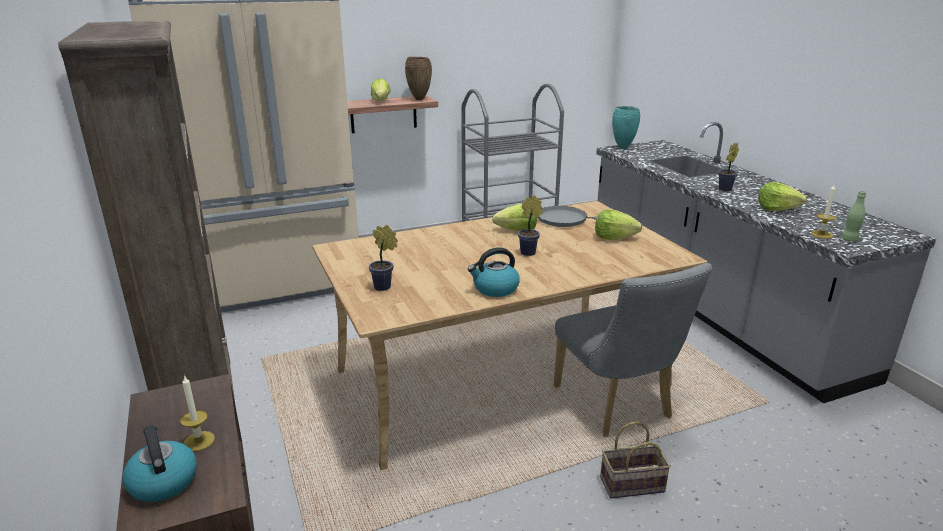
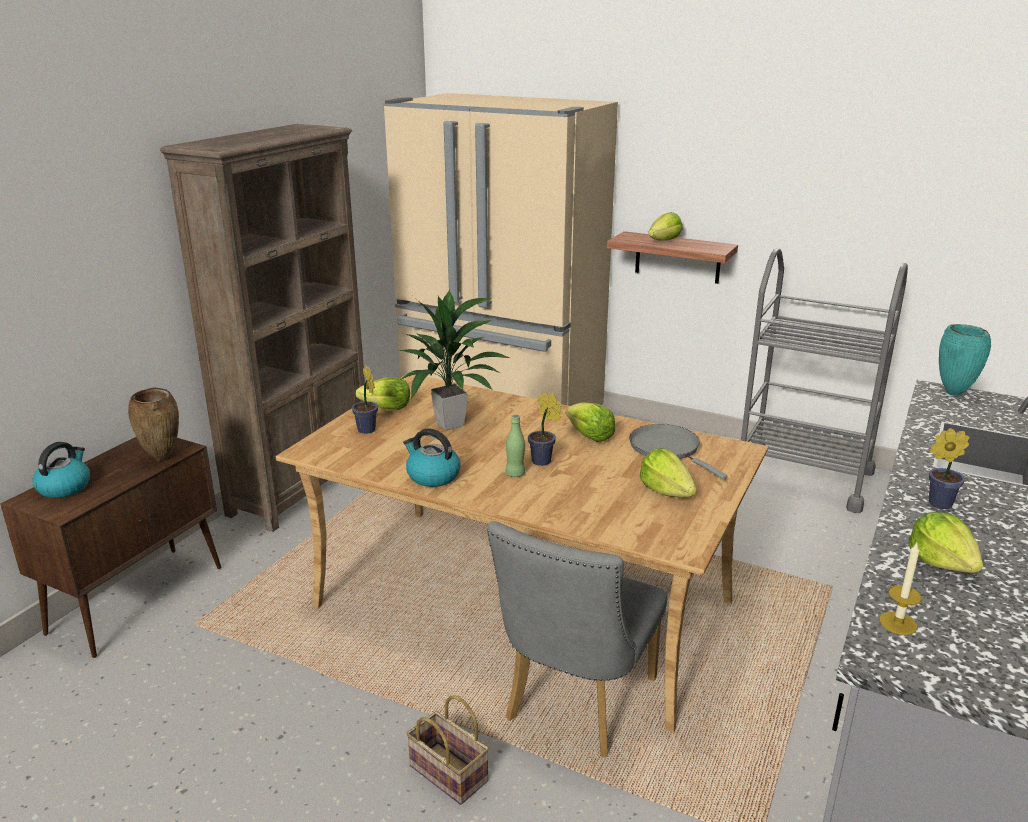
camera: 50 degrees right, 0 degrees up
(199, 441) = (116, 476): candle -> none
(359, 269) = (387, 408): none -> lettuce
(419, 99) = (711, 248): brown vase -> brown vase (163, 458)
(428, 259) = (451, 424): none -> potted plant
(849, 239) = (922, 653): green bottle -> green bottle (515, 474)

